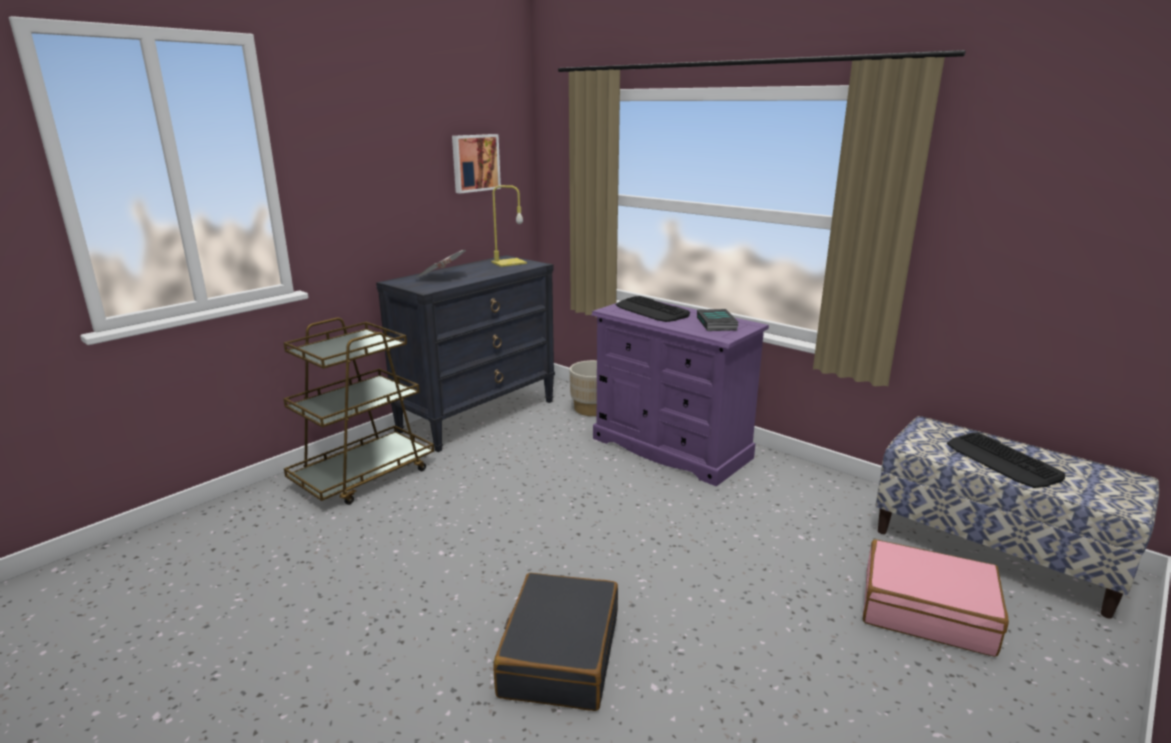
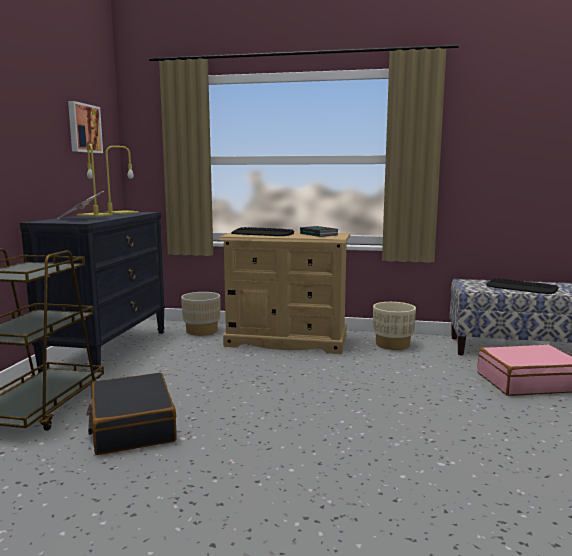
camera: 30 degrees left, 10 degrees down
(472, 268) = (95, 215): none -> yellow table lamp
(559, 654) = (357, 468): black suitcase -> black suitcase (132, 426)
(671, 448) = (287, 341): purple dresser -> beige dresser
(801, 488) = (392, 344): none -> beige planter

